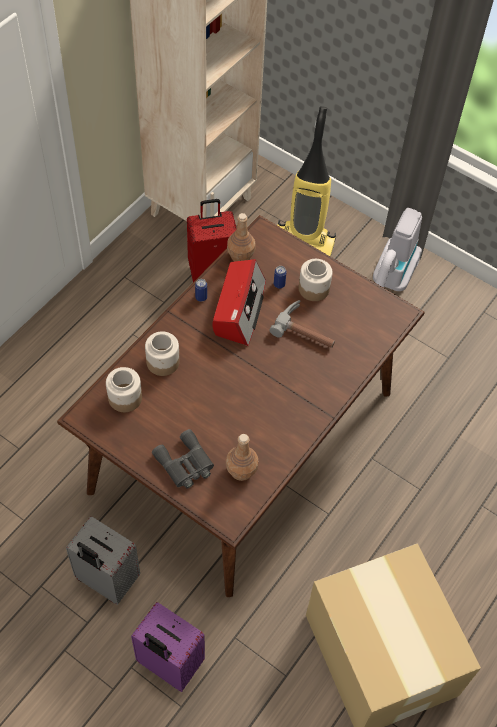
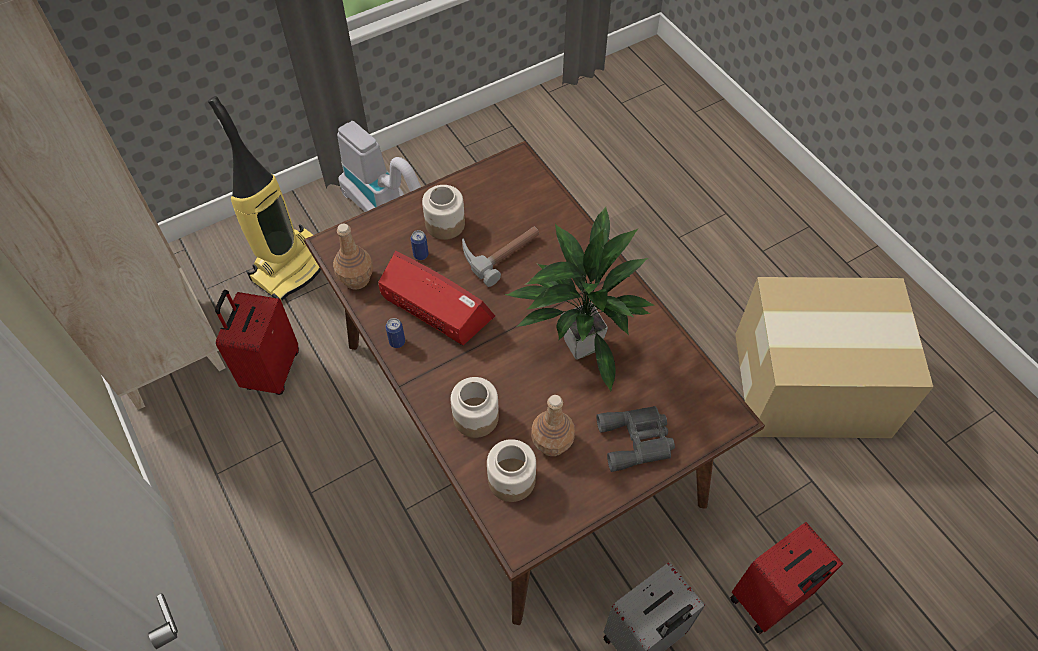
camera: 65 degrees left, 0 degrees up
(168, 664) = (769, 599): purple suitcase -> red suitcase
(241, 471) = (666, 382): brown bottle -> brown bottle (552, 442)
(248, 405) = (579, 345): none -> potted plant

